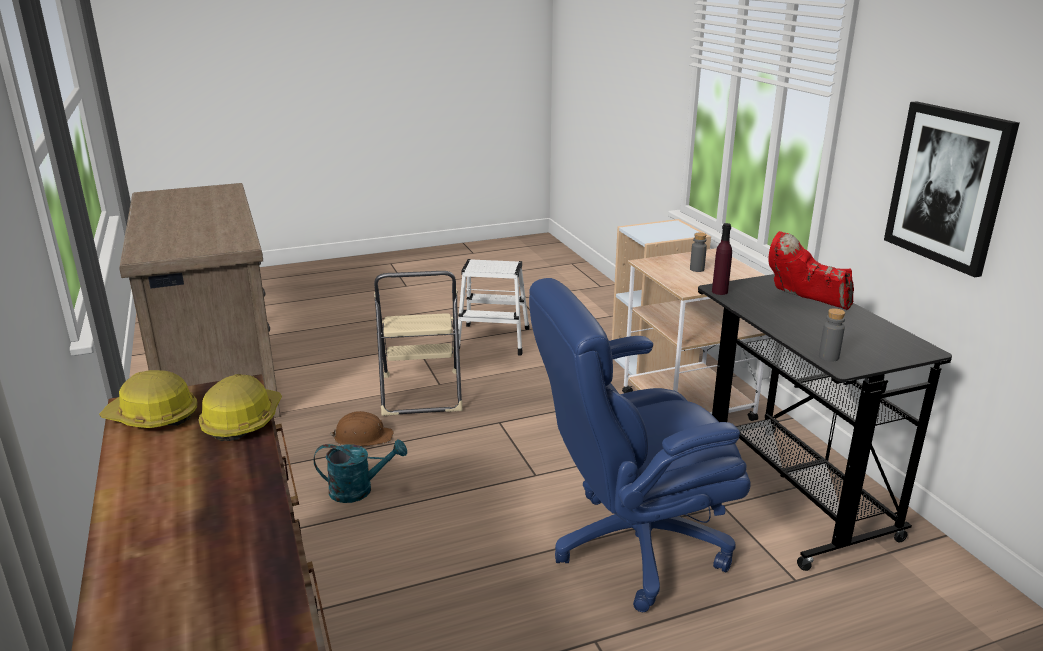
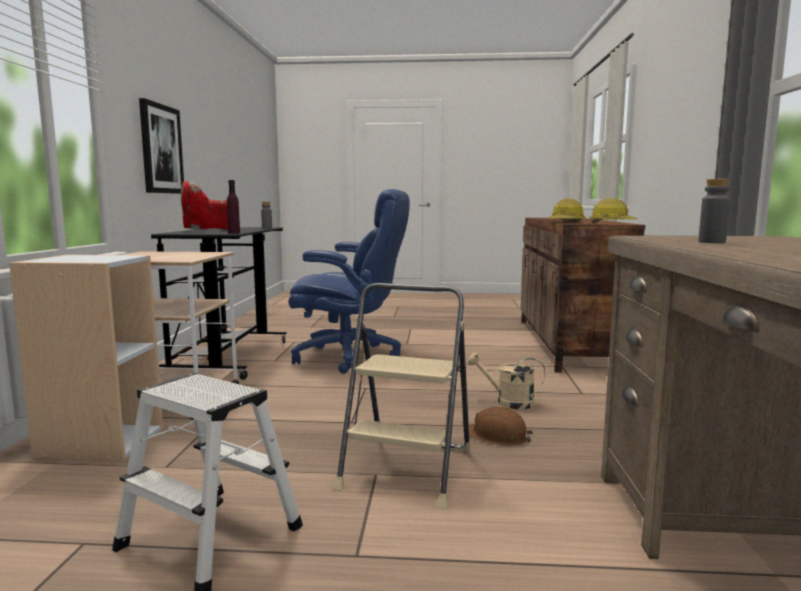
camera: 155 degrees left, 15 degrees down
(359, 490) = (508, 402): turquoise watering can -> beige watering can
(697, 269) = (164, 256): grey bottle -> grey bottle (712, 242)
(804, 303) = (207, 231): red boot -> red boot turned 90 degrees clockwise

